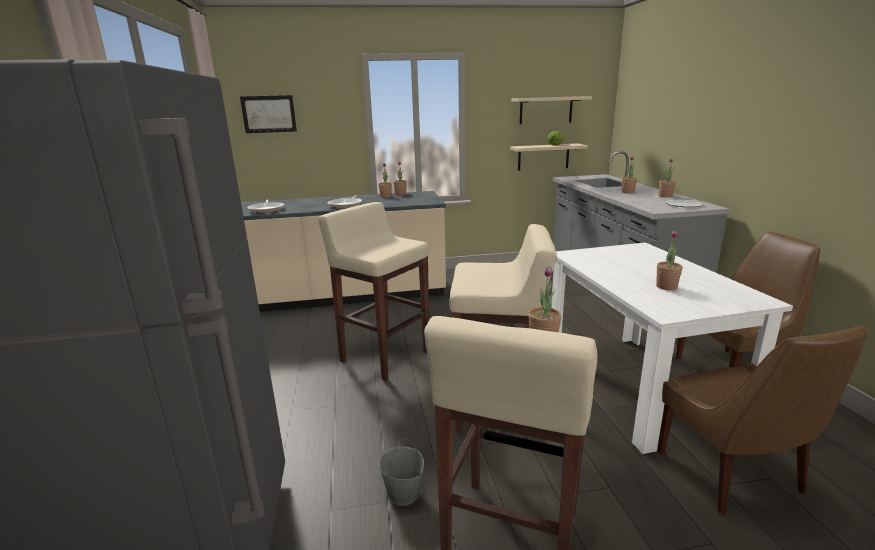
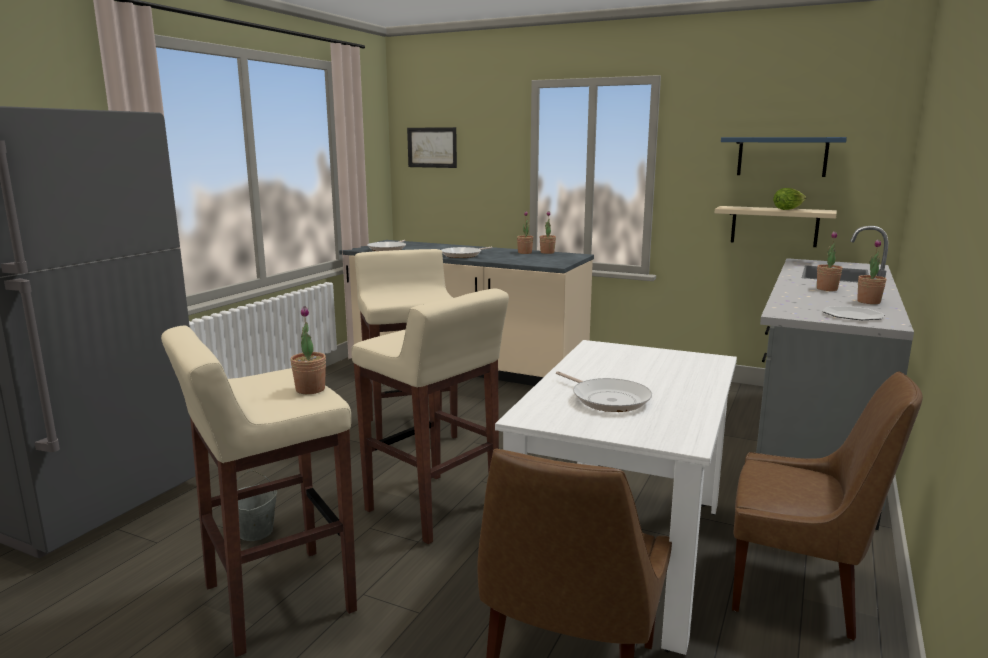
camera: 35 degrees right, 5 degrees down
(546, 110) = (782, 156): beige shelf -> blue shelf
(666, 287) = (607, 399): potted plant -> frying pan

